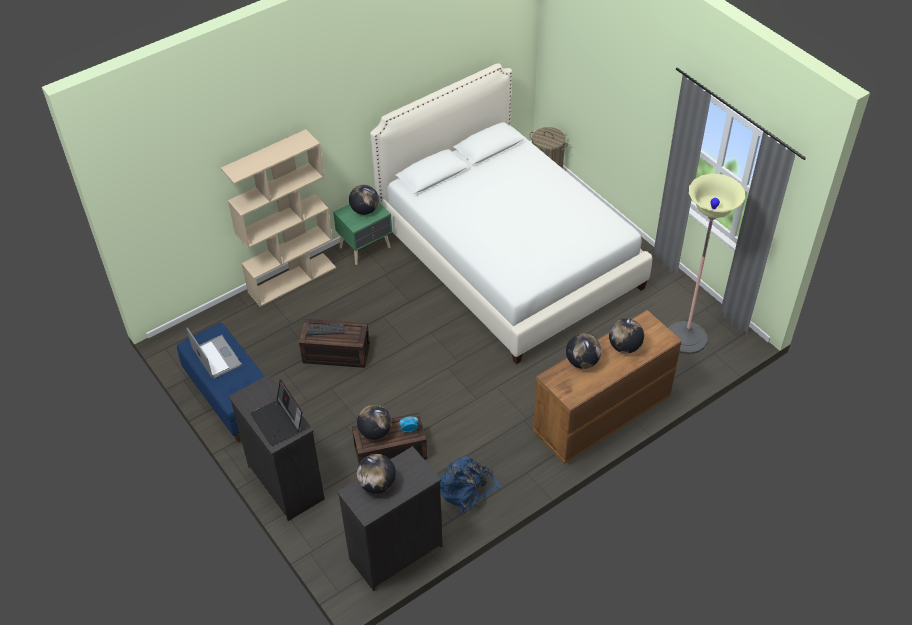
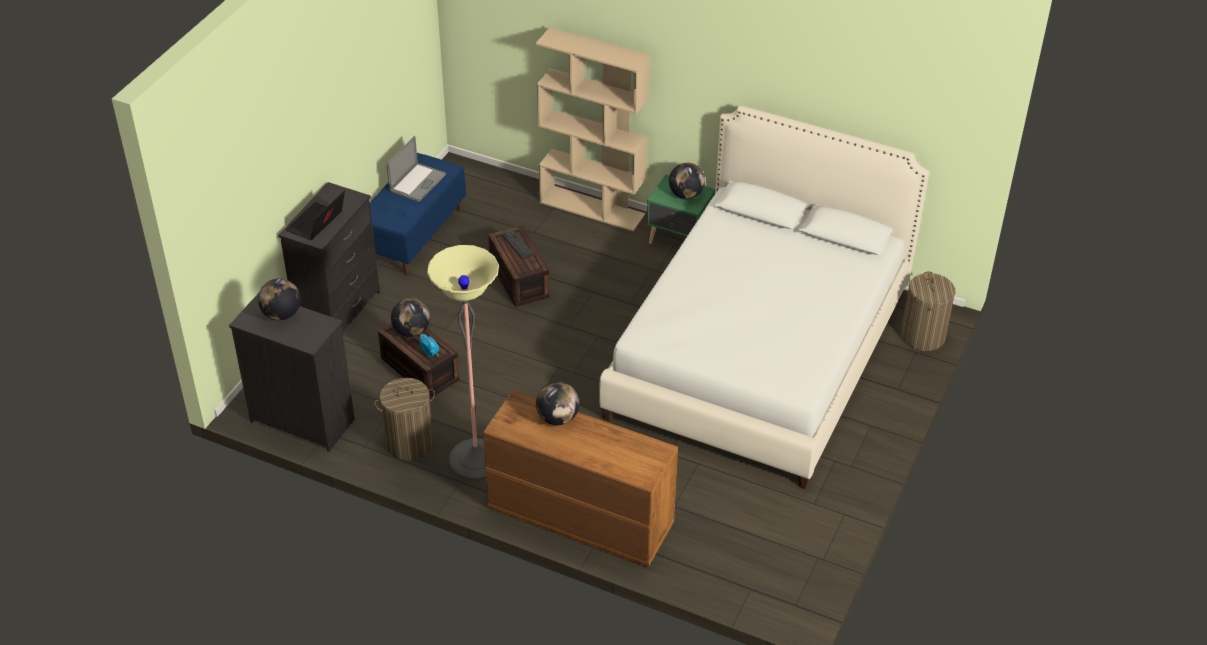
camera: 60 degrees right, 5 degrees down
(467, 489) = (409, 443): blue backpack -> laundry basket
(624, 347) = (605, 445): globe -> none
(686, 338) = (755, 554): floor lamp -> floor lamp (476, 460)

